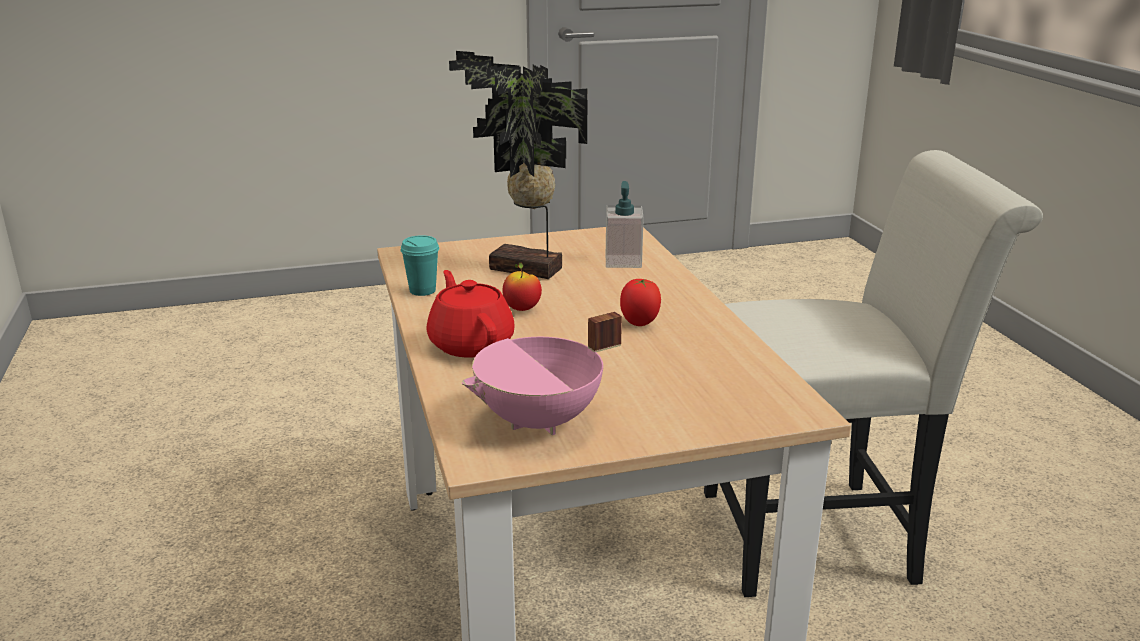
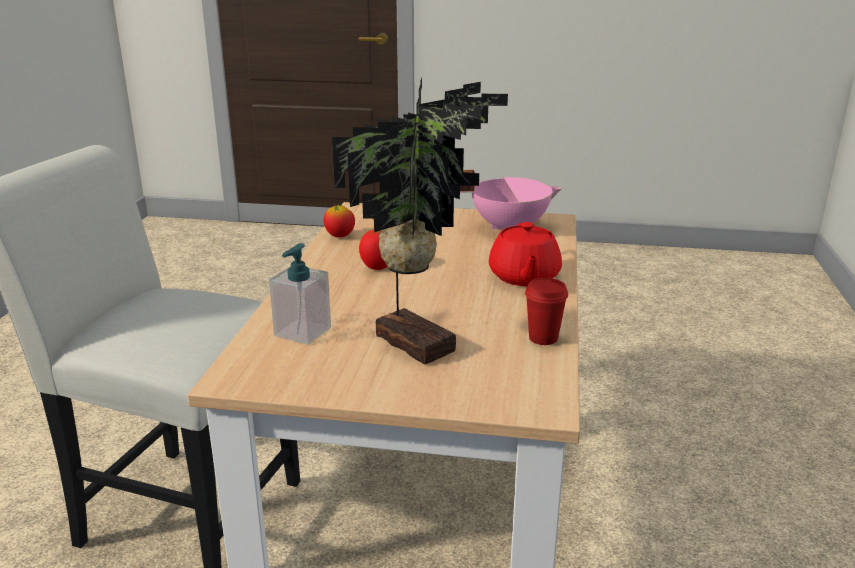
camera: 155 degrees left, 0 degrees up
(422, 291) = (543, 338): turquoise cup -> red cup
(522, 309) = (459, 298): apple -> apple (339, 236)

